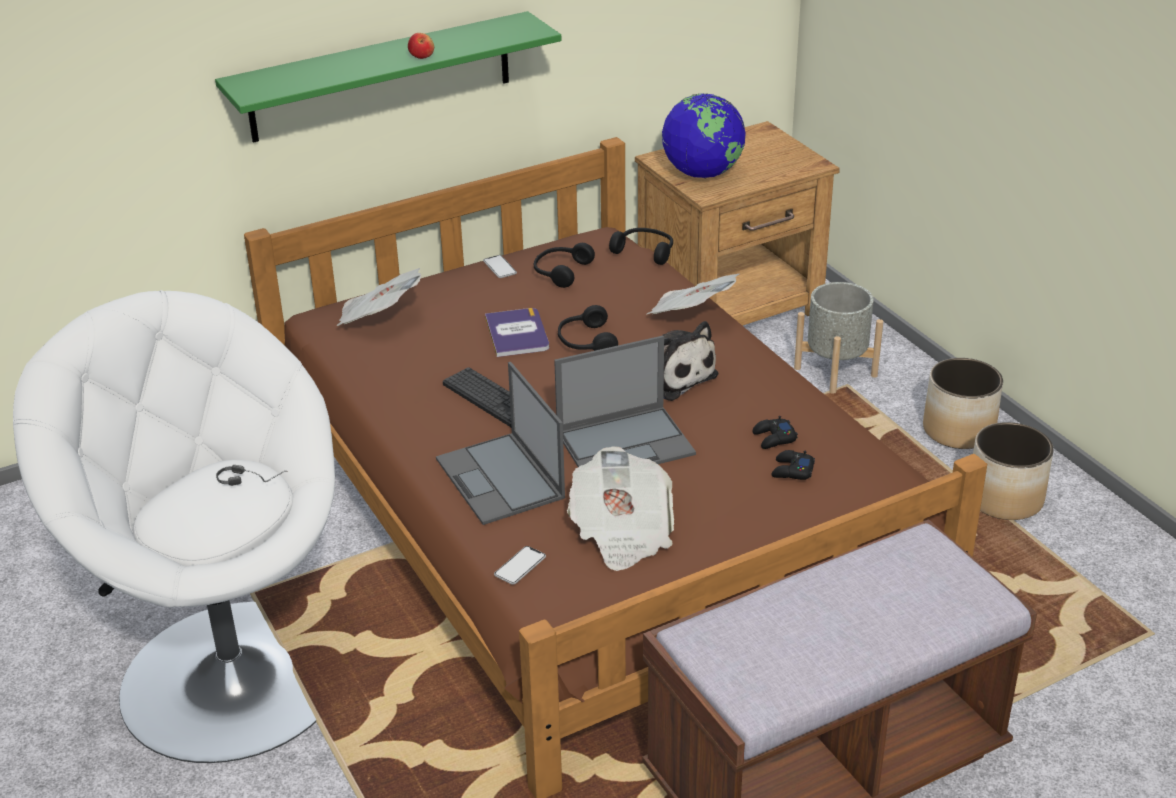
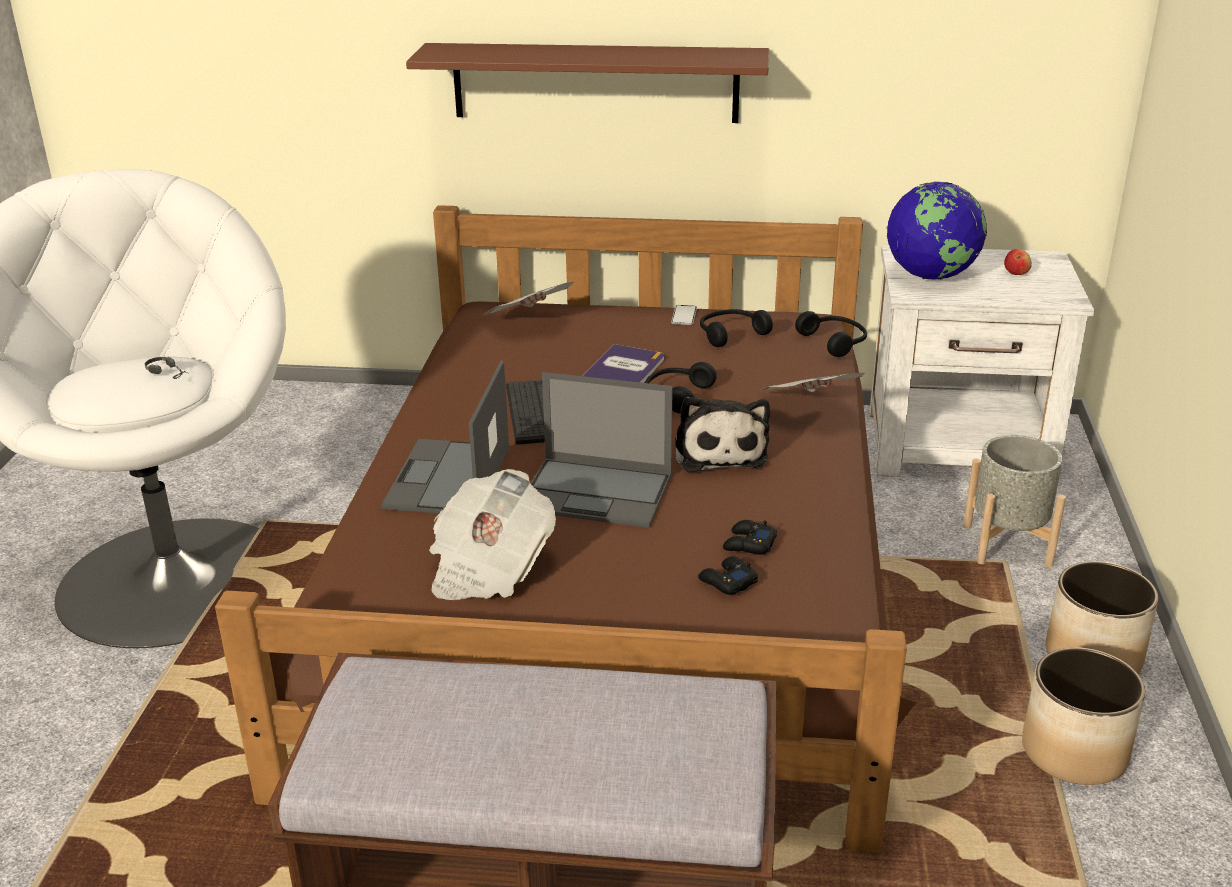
camera: 35 degrees right, 5 degrees down
(381, 77) = (595, 82): green shelf -> brown shelf
(422, 56) = (613, 58): apple -> apple (1016, 272)
(520, 566) = (363, 556): phone -> none
(732, 304) = (961, 446): brown nightstand -> white nightstand

